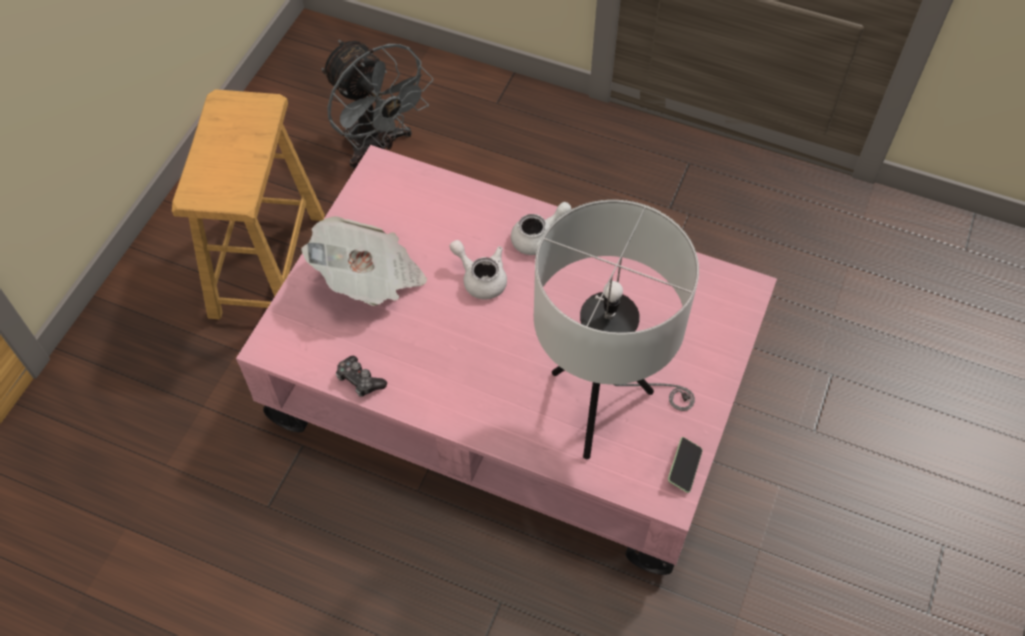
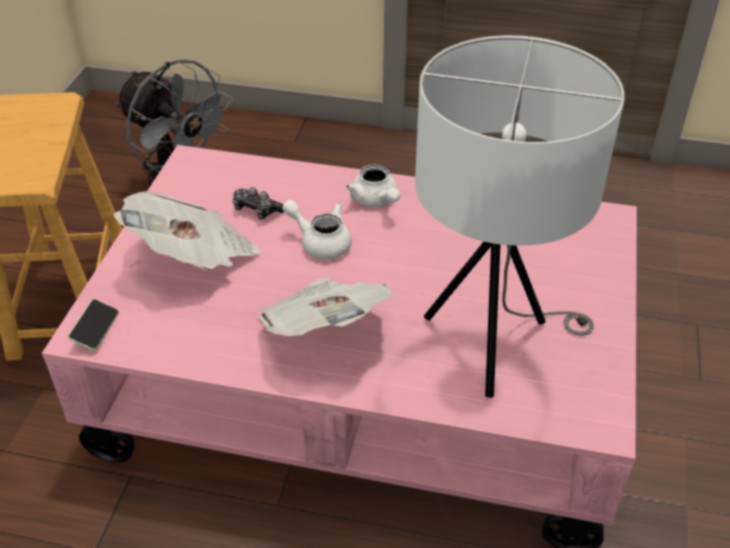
camera: 10 degrees left, 15 degrees down
(360, 380) = (198, 355): game controller -> game controller (257, 210)
(467, 370) = (325, 329): none -> newspaper
(539, 238) = (376, 201): white teapot -> white teapot turned 105 degrees clockwise
(684, 468) = (606, 392): phone -> phone (95, 330)

